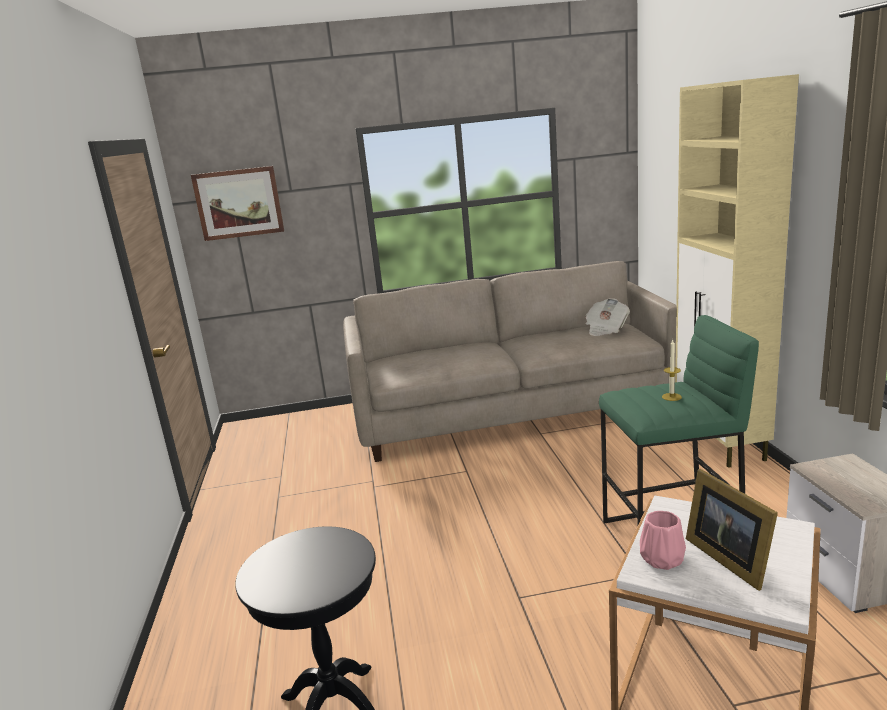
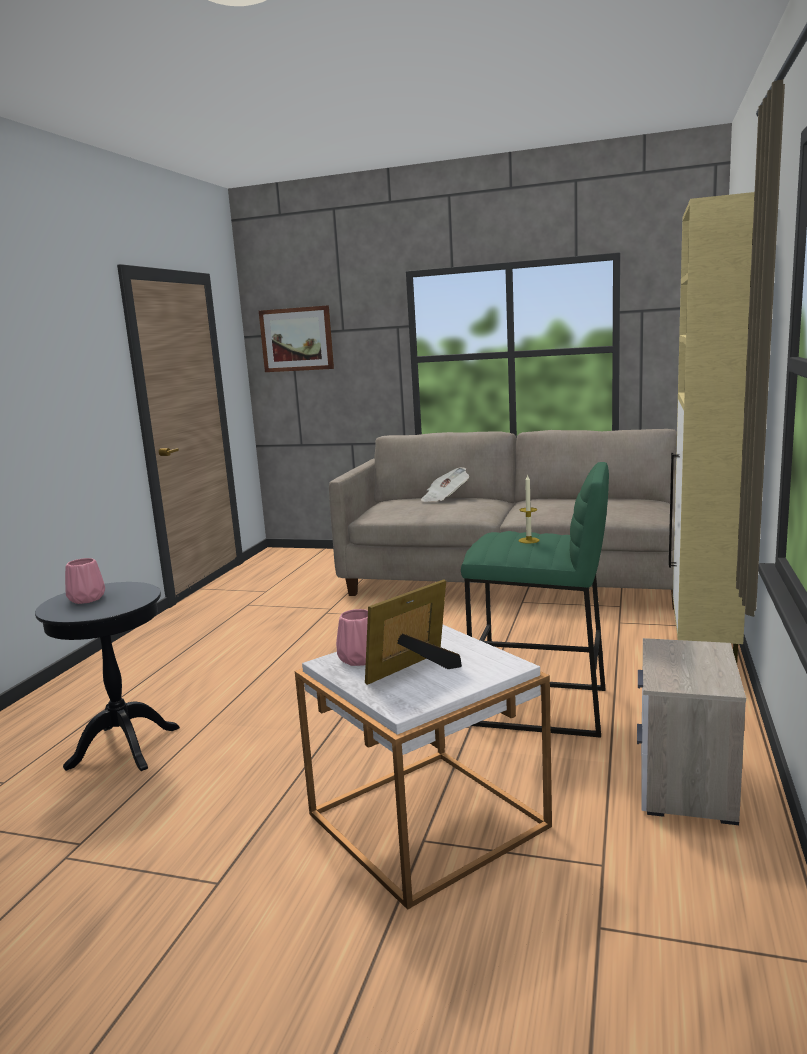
camera: 25 degrees right, 5 degrees down
(288, 567) = (87, 598): none -> pink vase
(605, 329) = (625, 501): newspaper -> newspaper (444, 498)
(728, 557) = (415, 670): picture frame -> picture frame turned 45 degrees clockwise

